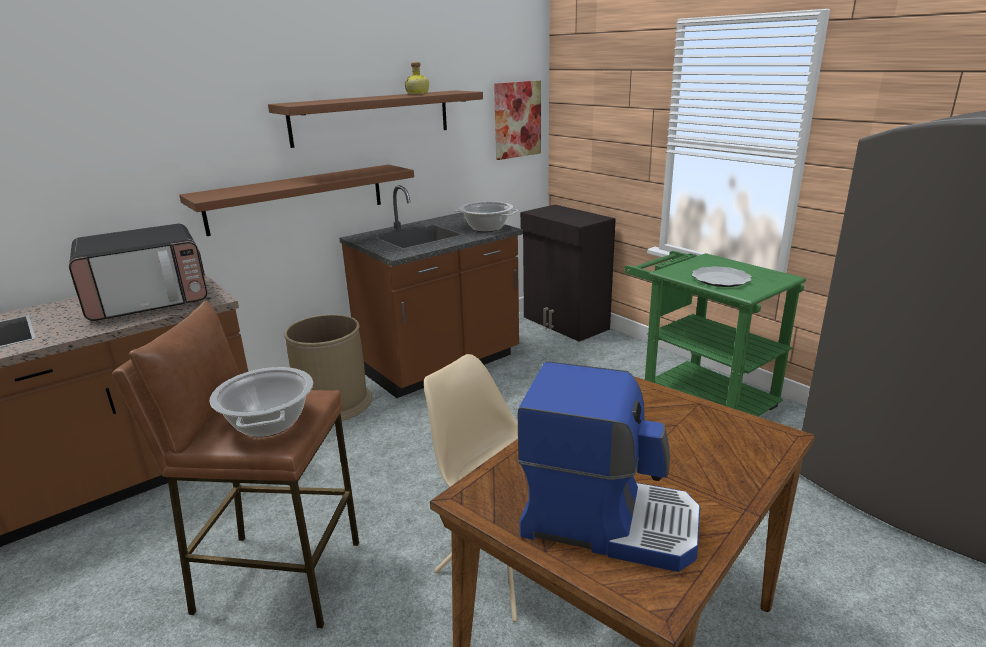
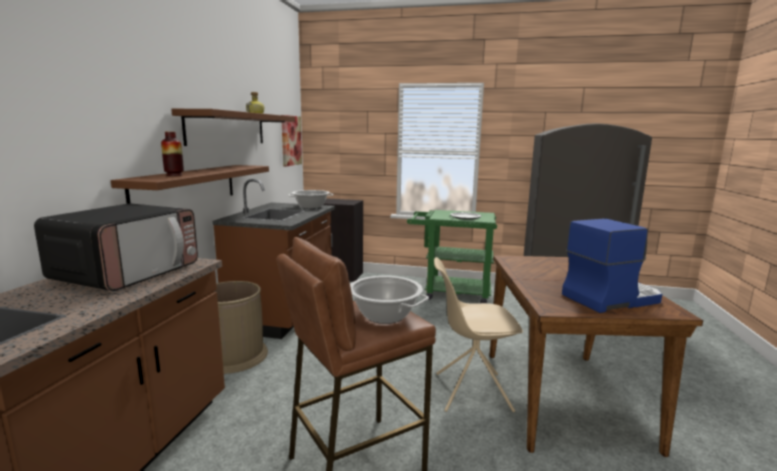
camera: 40 degrees left, 10 degrees down
(251, 188) = (174, 175): none -> vase

